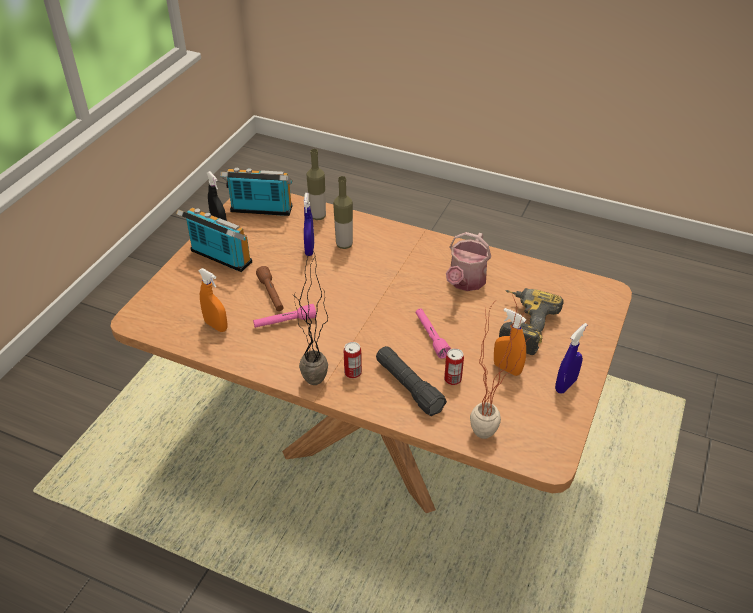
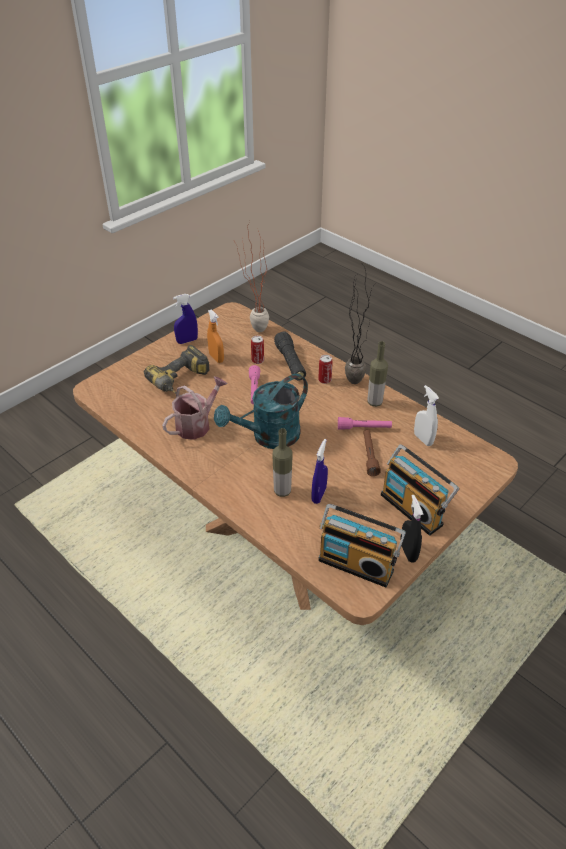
camera: 160 degrees left, 0 degrees up
(216, 326) = (423, 439): orange spray bottle -> white spray bottle
(318, 216) = (294, 536): bottle -> bottle (374, 402)
(383, 287) = (268, 437): none -> turquoise watering can

